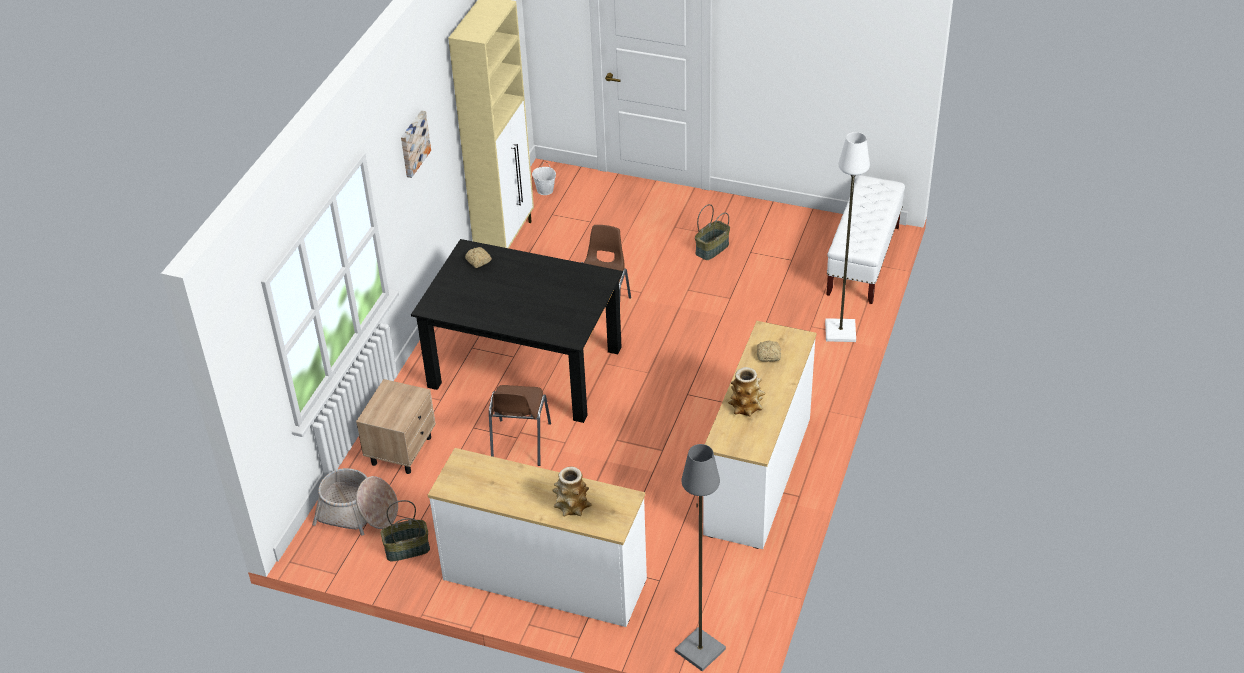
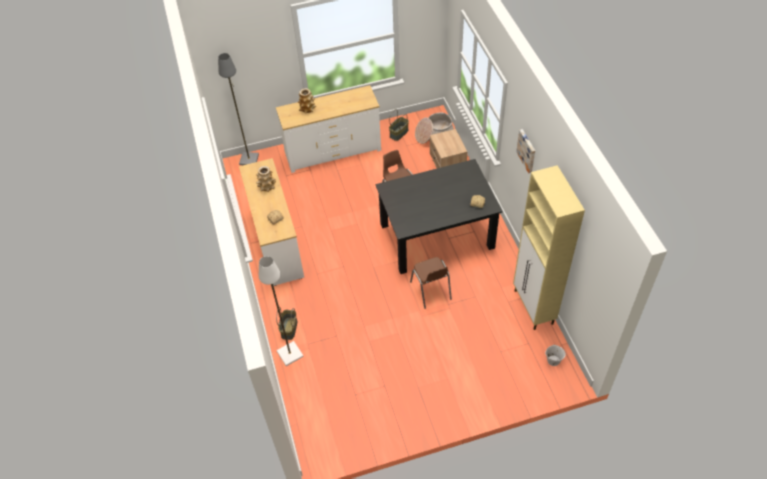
camera: 145 degrees right, 10 degrees up
(712, 249) = (409, 373): basket -> basket (289, 328)
(863, 261) = (310, 421): white bench -> none

